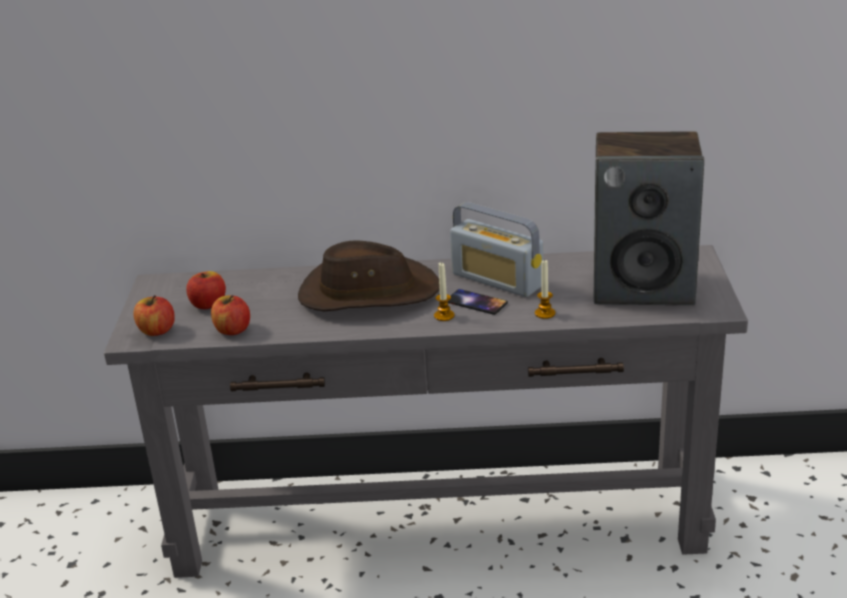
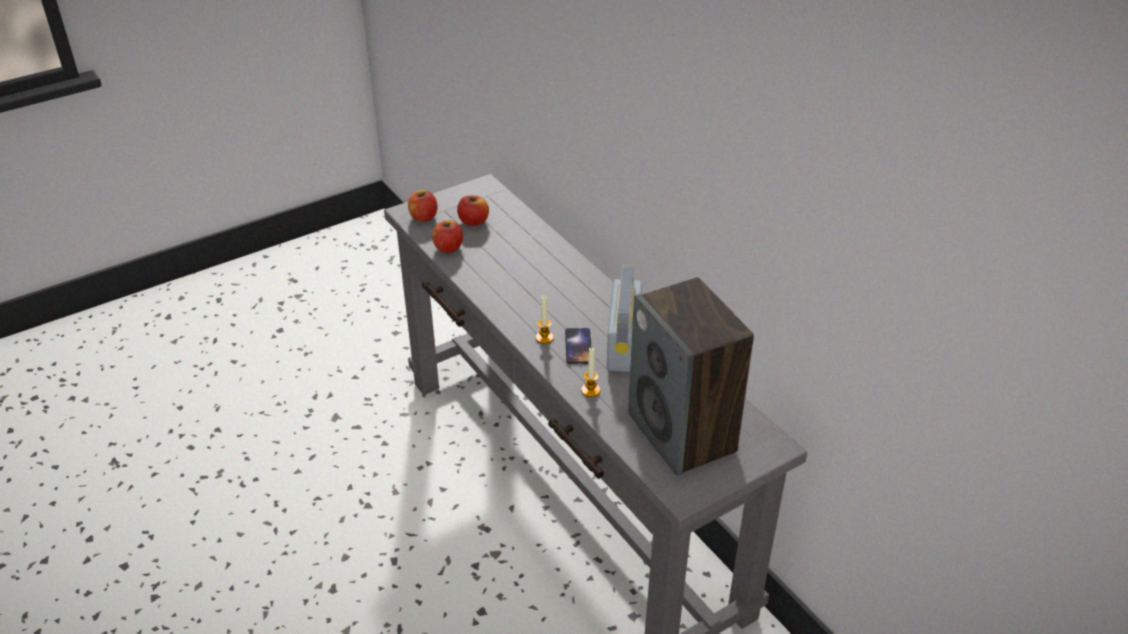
camera: 55 degrees right, 10 degrees up
(368, 292) = (548, 285): brown hat -> none

